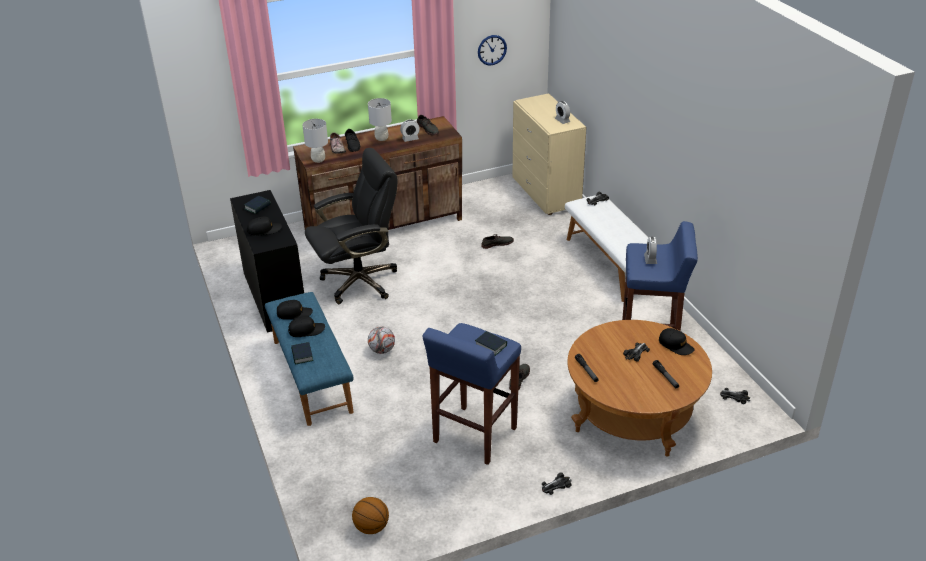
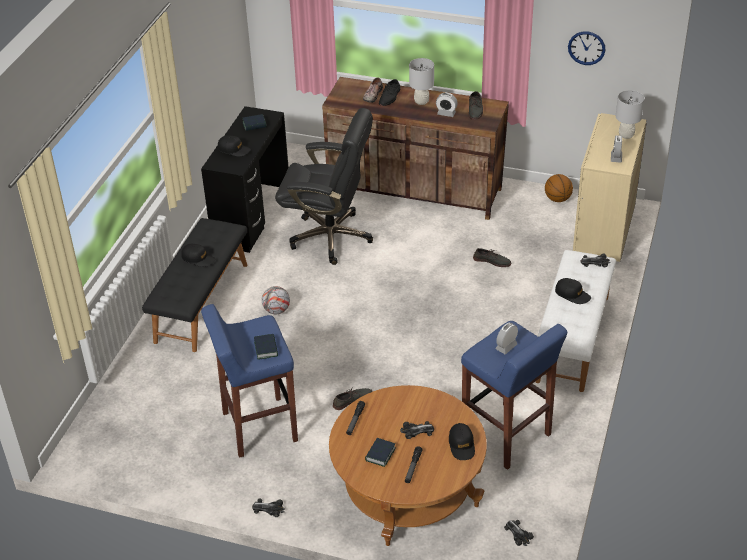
camera: 40 degrees right, 5 degrees up
(294, 313) = (206, 239): black cap -> black cap (572, 294)
(302, 355) = (171, 279): book -> book (380, 454)
(311, 376) = (201, 302): blue bench -> black bench
(318, 160) = (341, 101): grey table lamp -> grey table lamp (625, 136)
(371, 527) = (104, 452): basketball -> basketball (557, 199)

